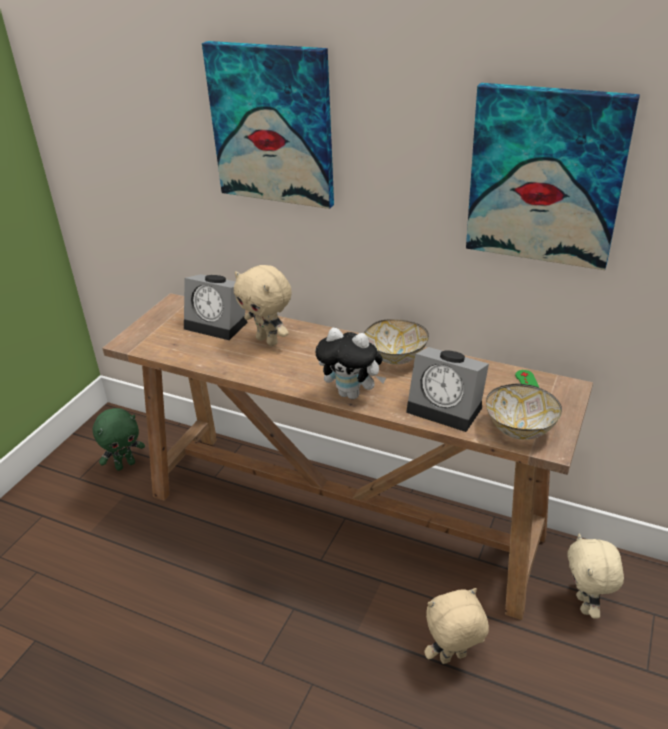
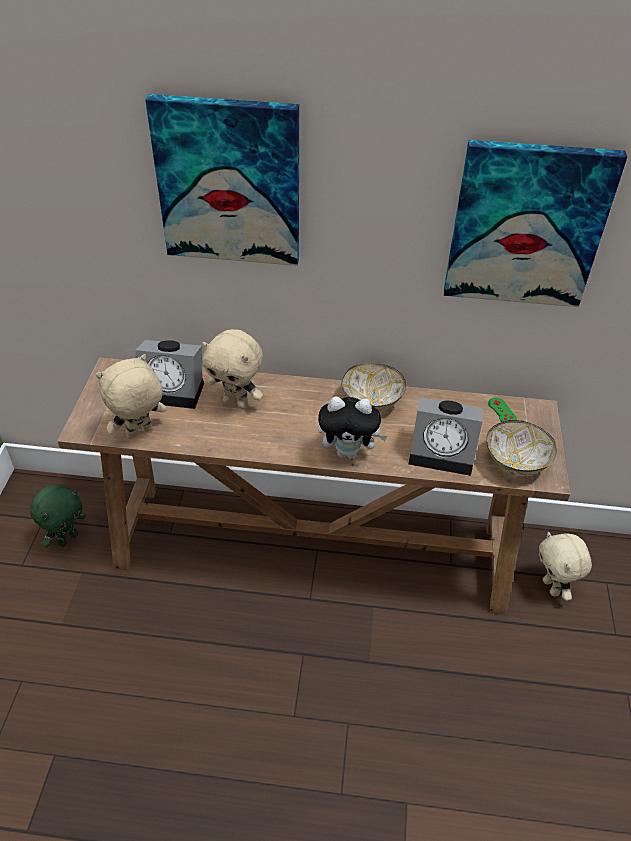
camera: 20 degrees left, 10 degrees up
(453, 659) = (461, 666): beige plush toy -> beige plush toy (140, 434)

